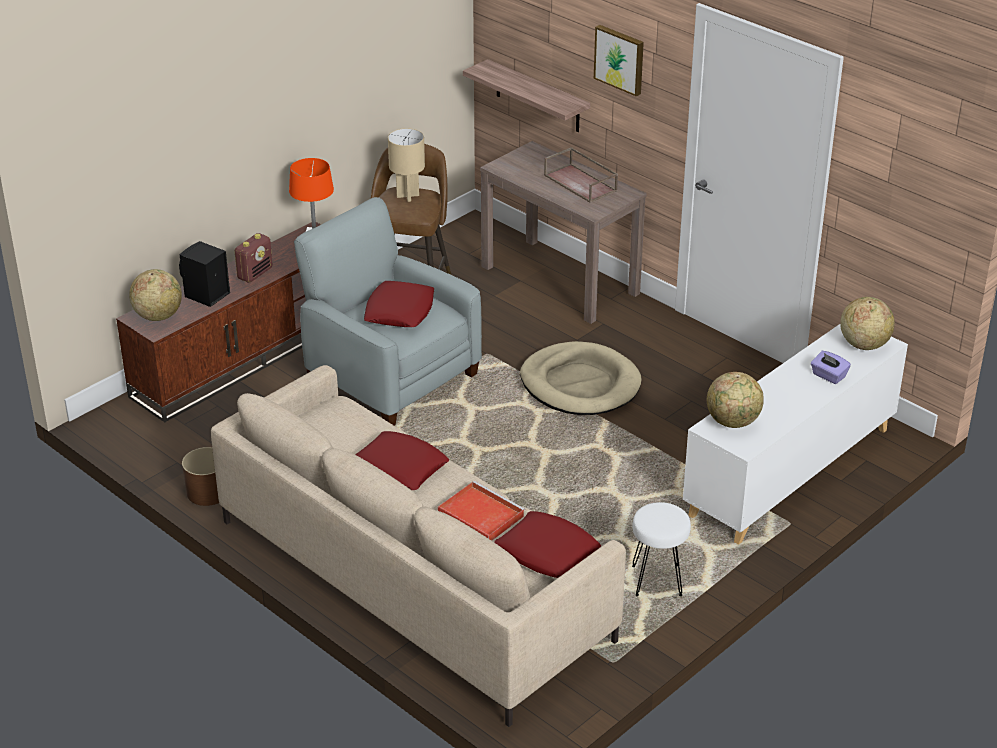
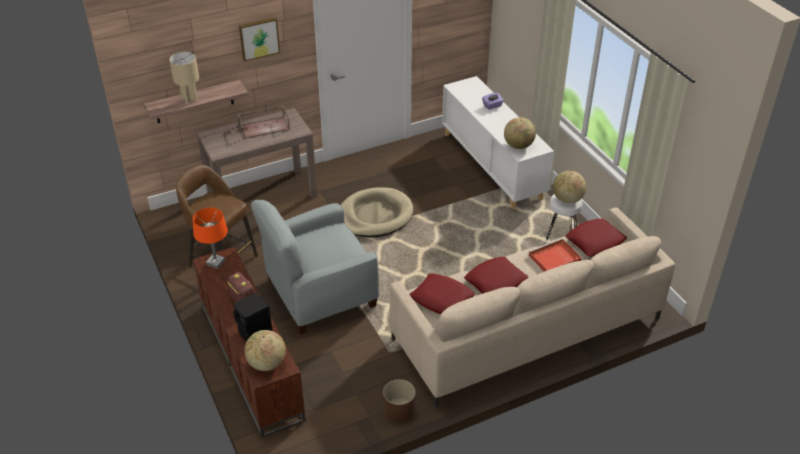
camera: 70 degrees left, 5 degrees up
(399, 311) = (325, 245): red pillow -> red pillow (441, 299)
(408, 196) = (208, 204): beige table lamp -> beige table lamp (190, 99)
(864, 344) = (470, 88): globe -> globe (567, 199)

